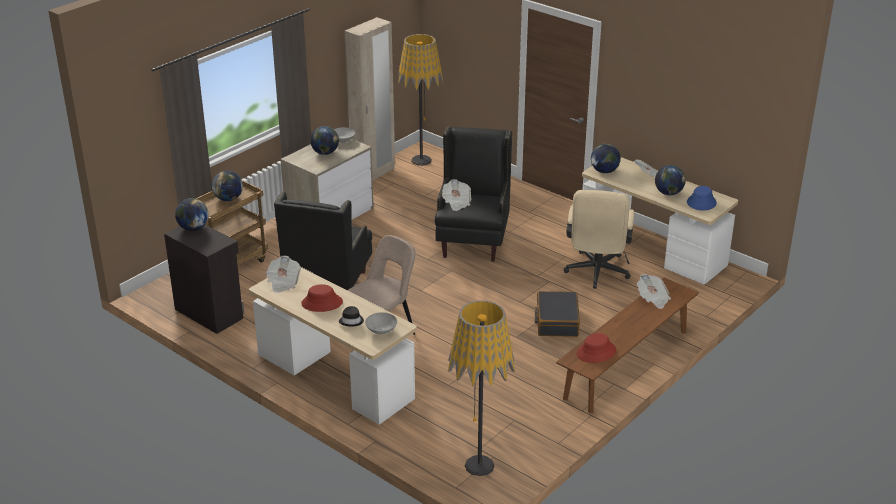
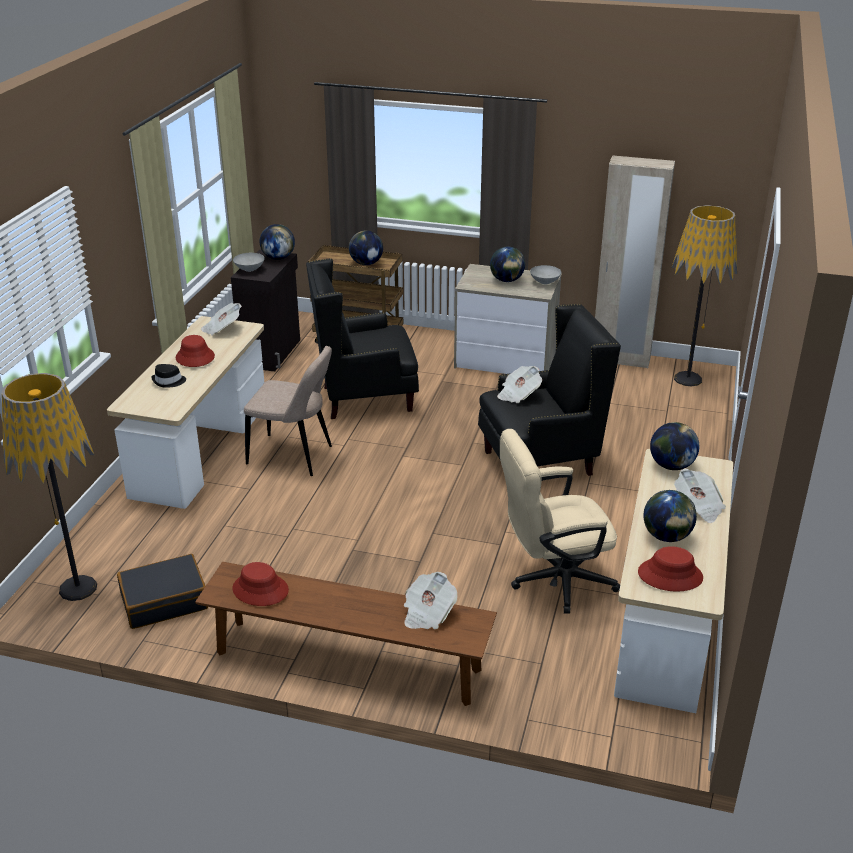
camera: 65 degrees right, 0 degrees up
(382, 331) = (156, 403): grey bowl -> grey bowl (249, 270)
(557, 321) = (409, 574): black suitcase -> black suitcase (164, 601)
(701, 203) = (670, 575): blue hat -> red hat

